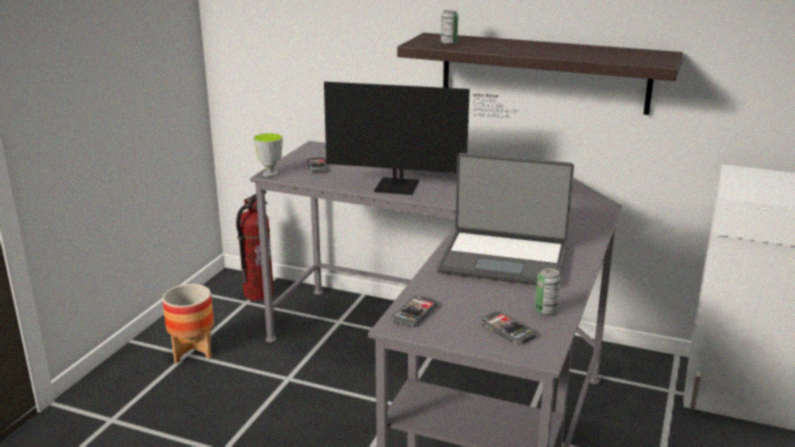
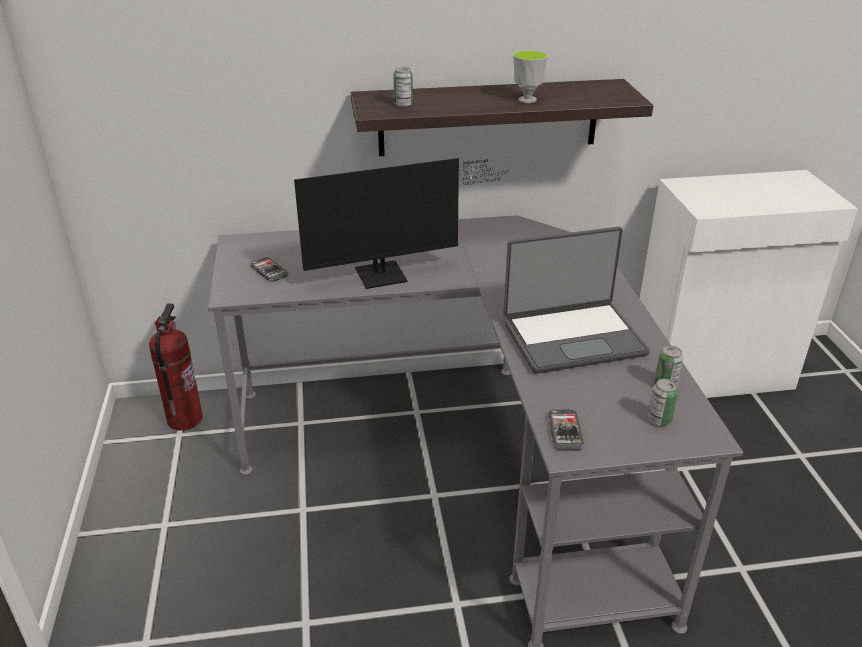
camera: 30 degrees left, 10 degrees up
(193, 351) = (169, 518): planter -> none
(270, 173) = (226, 295): cup -> cup (527, 100)
(507, 330) = (659, 420): phone -> can

